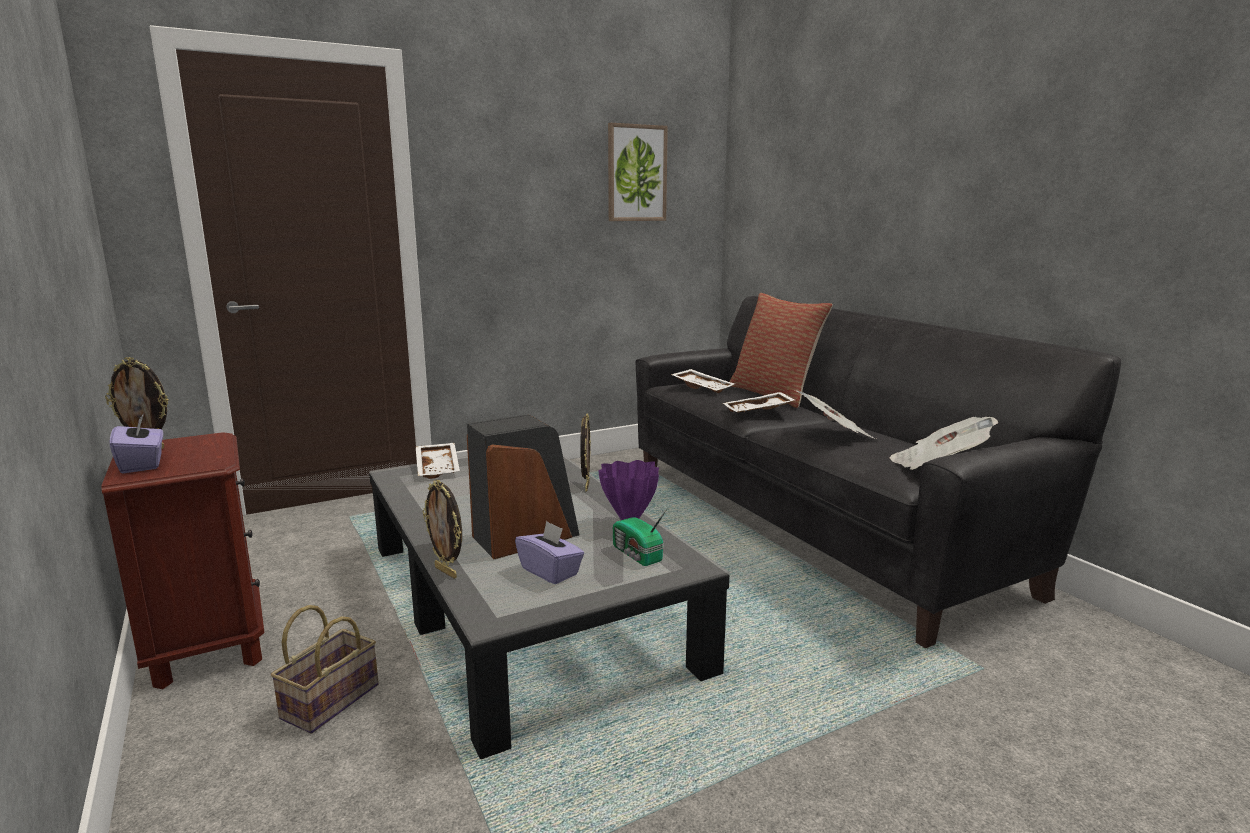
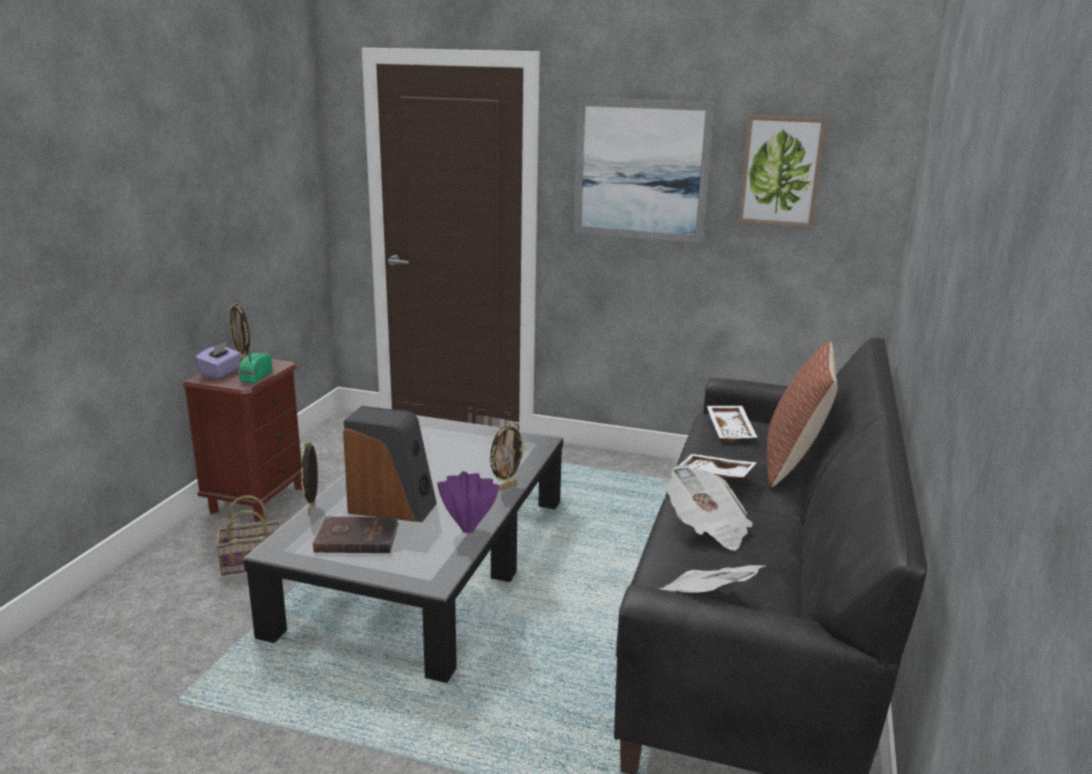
camera: 45 degrees right, 5 degrees up
(439, 468) = (452, 429): white tray -> none
(520, 177) = (641, 170): none -> picture
(550, 571) = (356, 538): purple tissue box -> brown book
(637, 555) = (421, 554): radio -> radio (255, 377)

